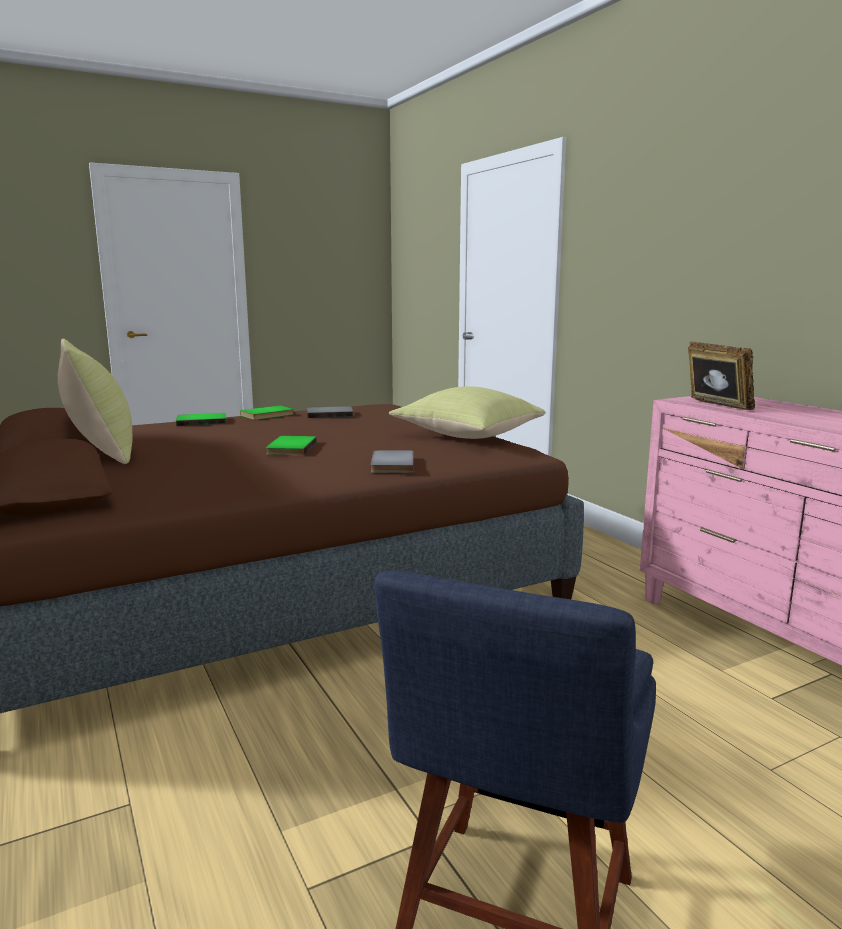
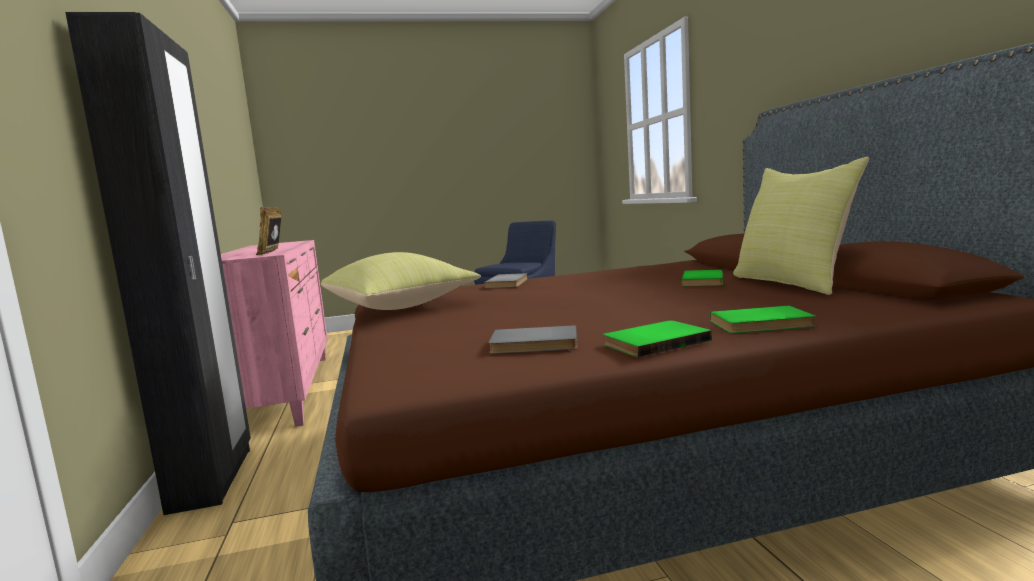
camera: 165 degrees left, 5 degrees down
(289, 448) = (592, 289): green book -> green book (704, 281)
(620, 553) = (213, 479): none -> black wardrobe

